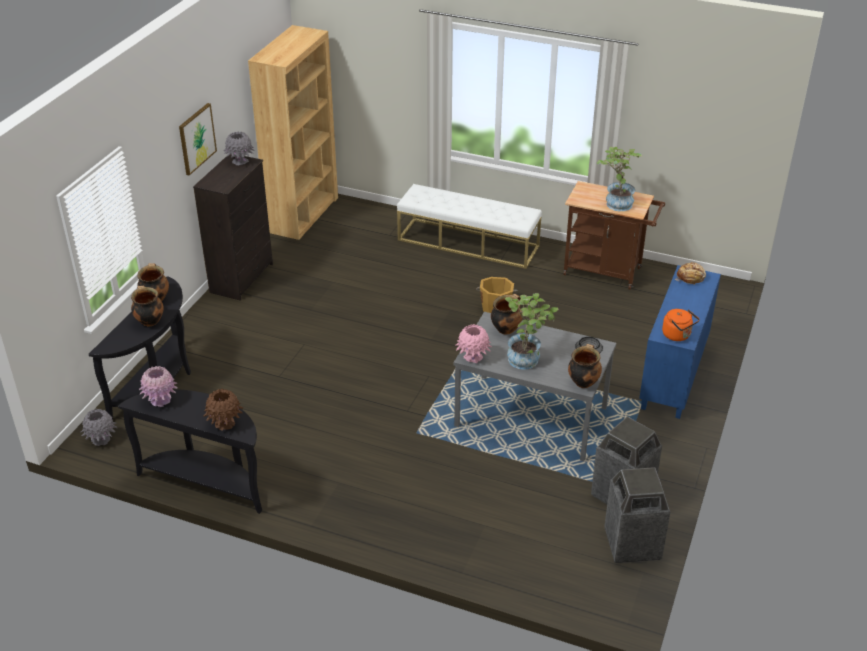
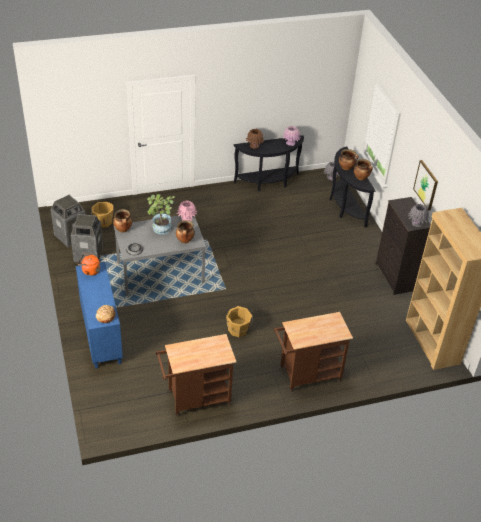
camera: 140 degrees right, 5 degrees up
(468, 243) = (306, 375): white bench -> brown cart
(556, 545) = (103, 222): none -> orange bucket
(615, 202) = (193, 351): potted plant -> none

